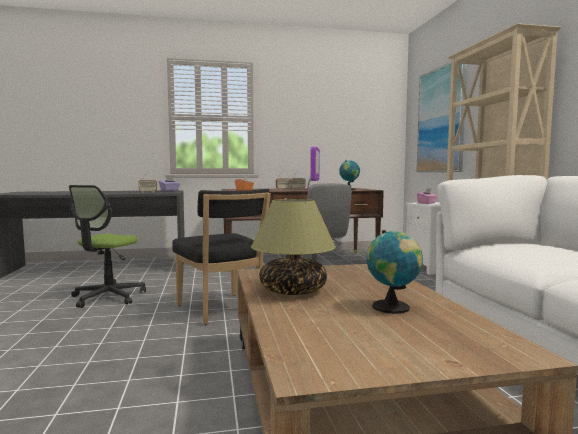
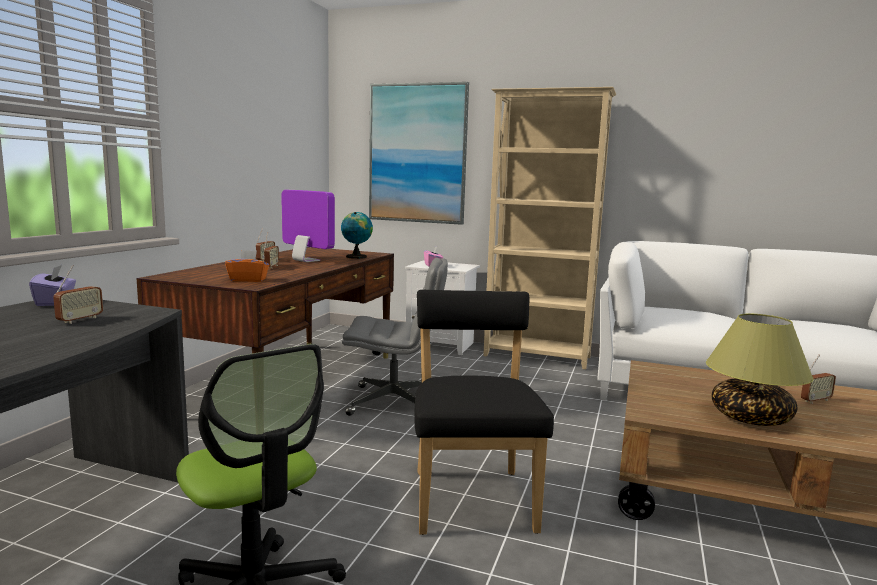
camera: 60 degrees left, 5 degrees up
(222, 310) = (472, 497): black chair -> black chair turned 90 degrees counterclockwise
(393, 308) = (815, 400): globe -> radio

